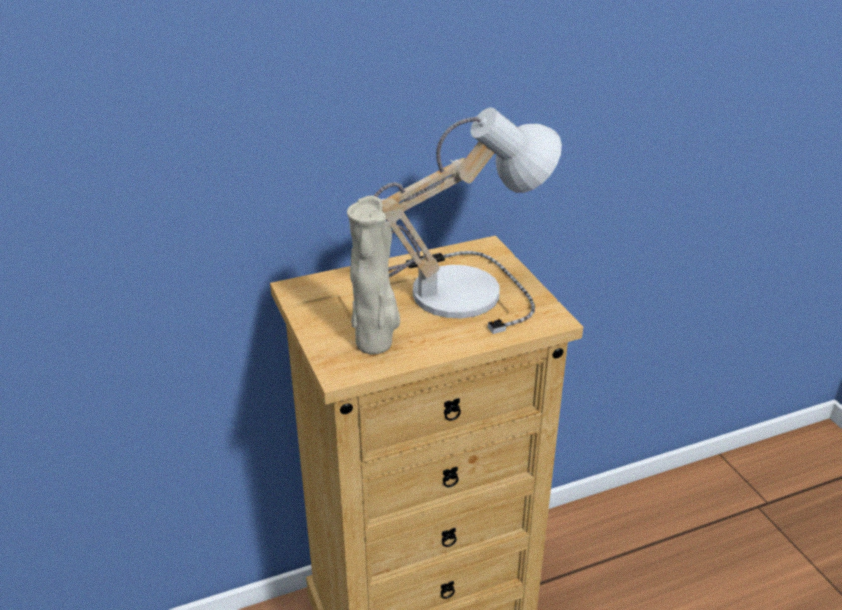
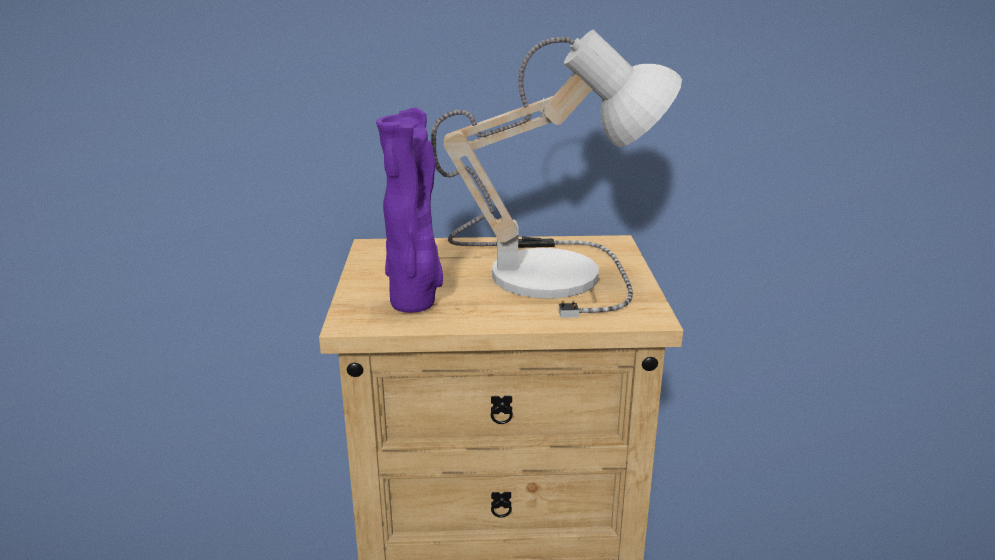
camera: 20 degrees right, 10 degrees down
(376, 344) = (415, 304): beige vase -> purple vase

